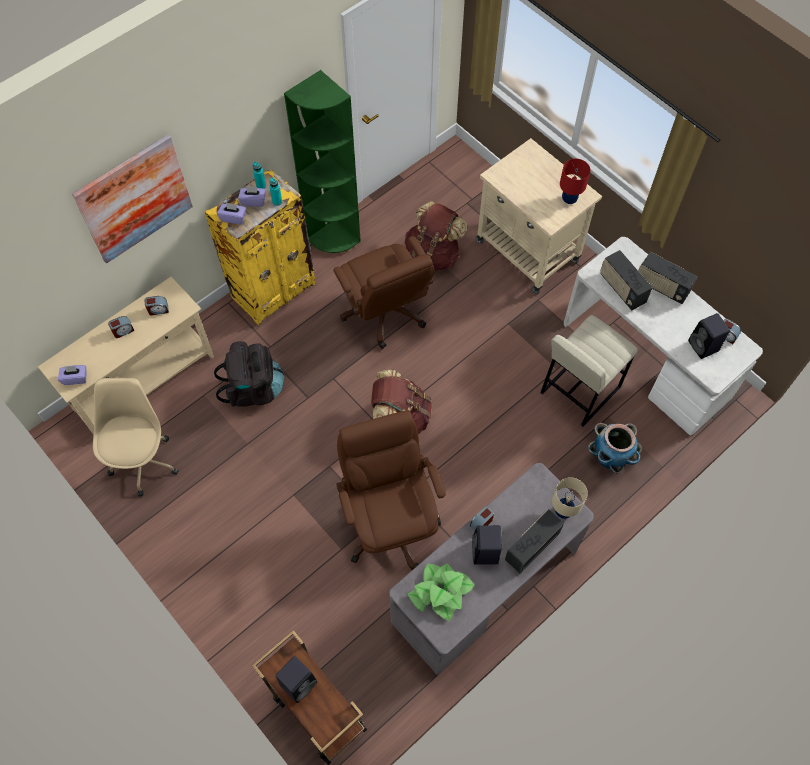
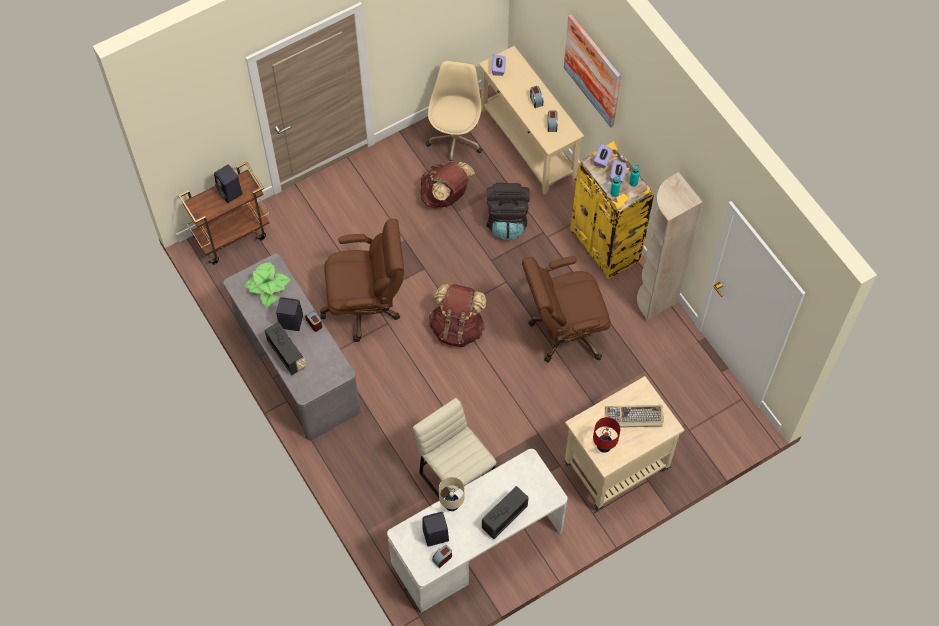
camera: 100 degrees right, 0 degrees up
(144, 462) = (455, 140): beige office chair -> beige office chair turned 90 degrees counterclockwise
(333, 241) = (653, 300): green bookcase -> beige bookcase
(433, 255) = (625, 383): brown backpack -> brown backpack (445, 196)
(529, 178) = (633, 417): none -> keyboard
(562, 511) = (309, 382): beige table lamp -> beige table lamp (451, 504)
(610, 458) = (384, 488): planter -> none
(621, 289) = (508, 481): radio -> none

